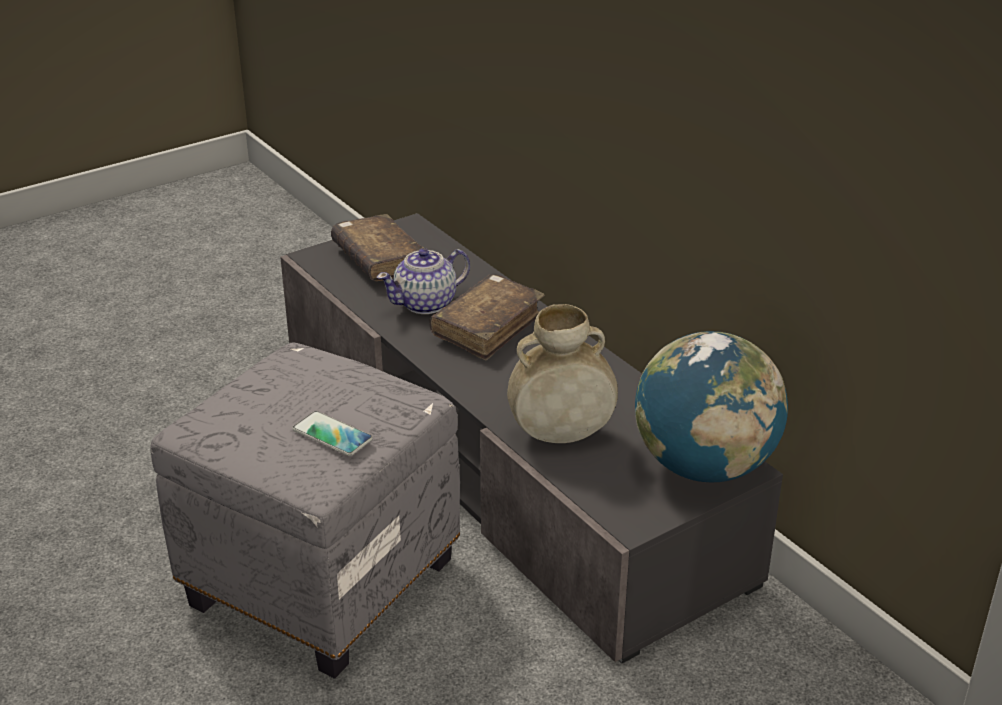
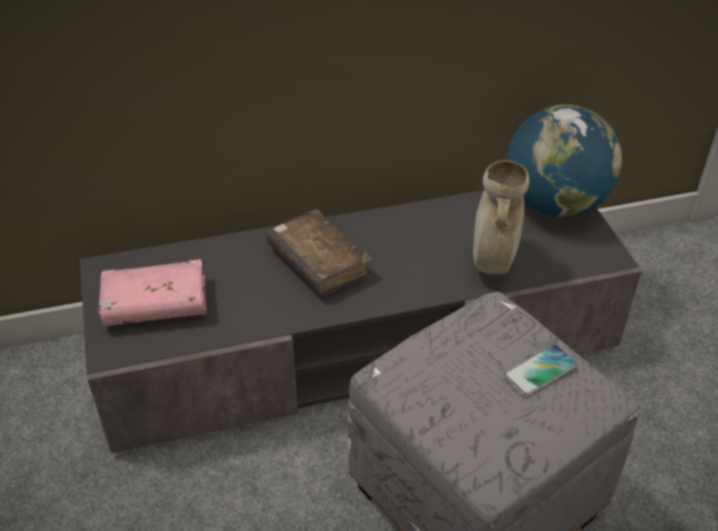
camera: 70 degrees left, 10 degrees up
(380, 261) = (155, 305): brown book -> pink book
(426, 303) = (255, 291): teapot -> none

